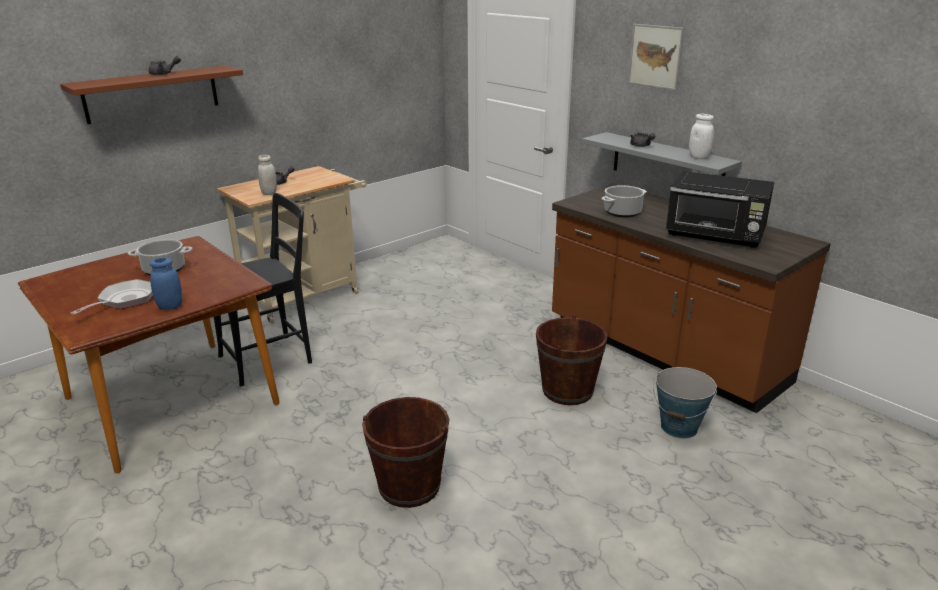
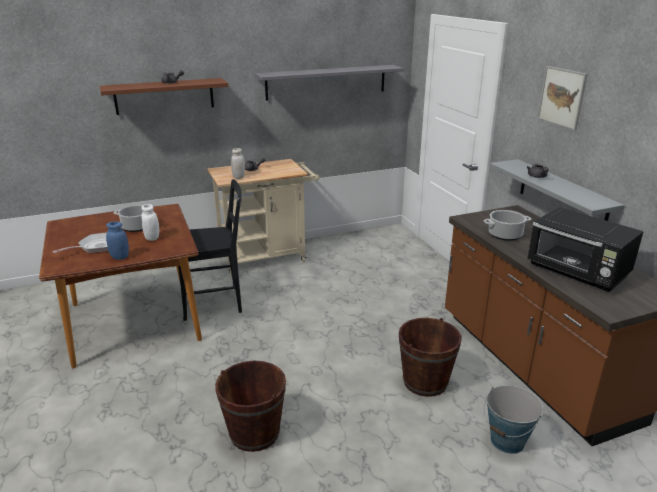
camera: 20 degrees right, 0 degrees up
(352, 65) = (326, 82): none -> grey shelf
(699, 157) = (583, 195): white jar -> white jar (152, 238)

